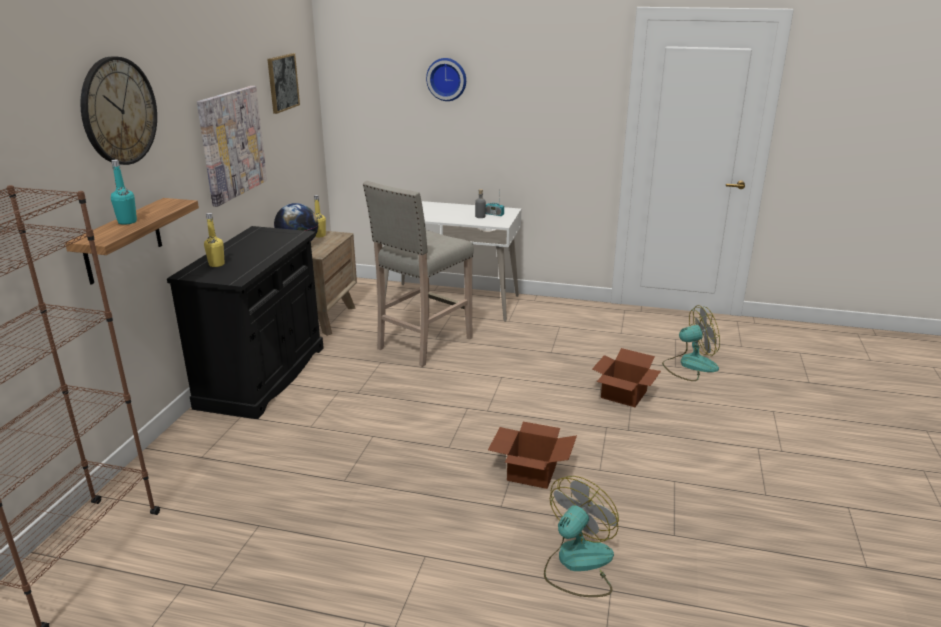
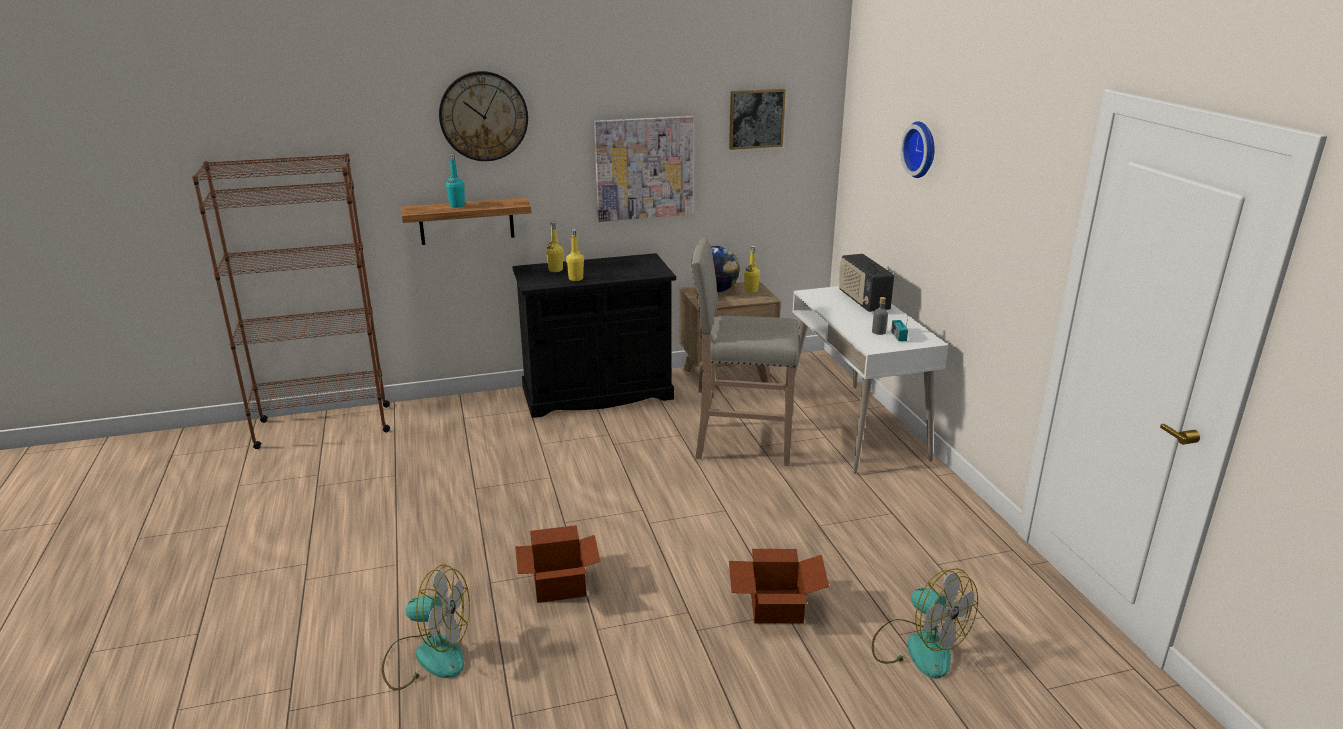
camera: 60 degrees right, 0 degrees up
(254, 262) = (575, 279): none -> yellow bottle
(426, 207) = (862, 301): none -> radio

